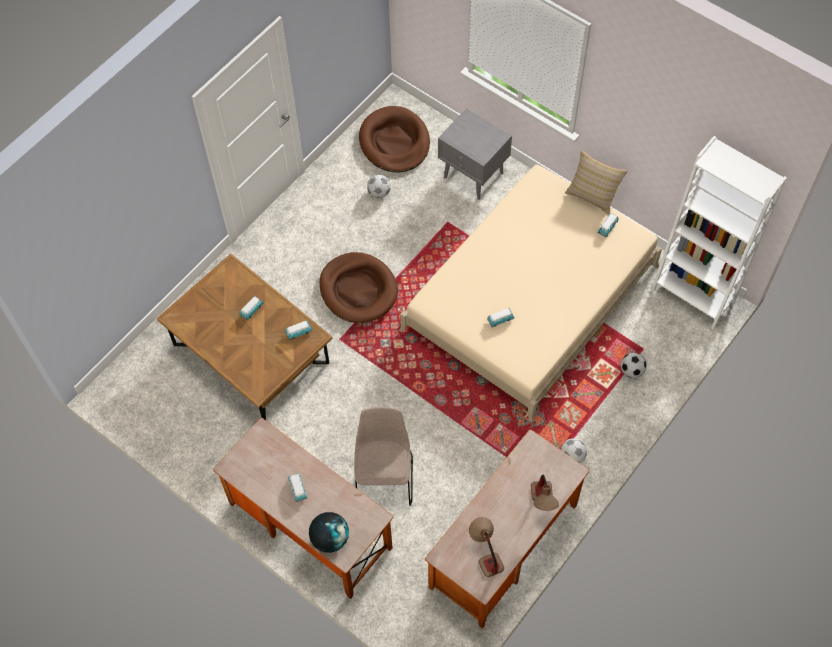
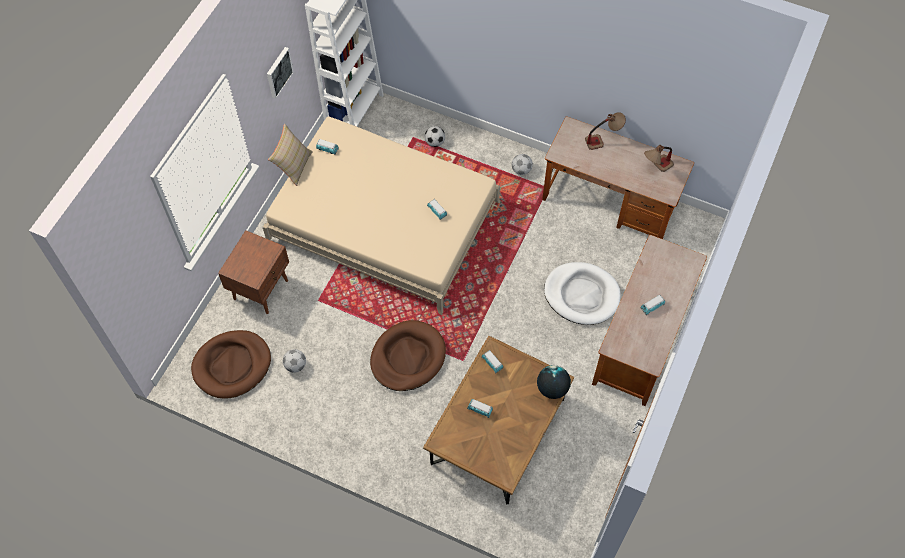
camera: 105 degrees left, 0 degrees up
(330, 538) = (684, 273): globe -> globe (552, 388)
(384, 478) = (581, 295): beige chair -> white dog bed
(474, 176) = (261, 289): grey nightstand -> brown nightstand
(652, 130) = (278, 72): none -> picture

